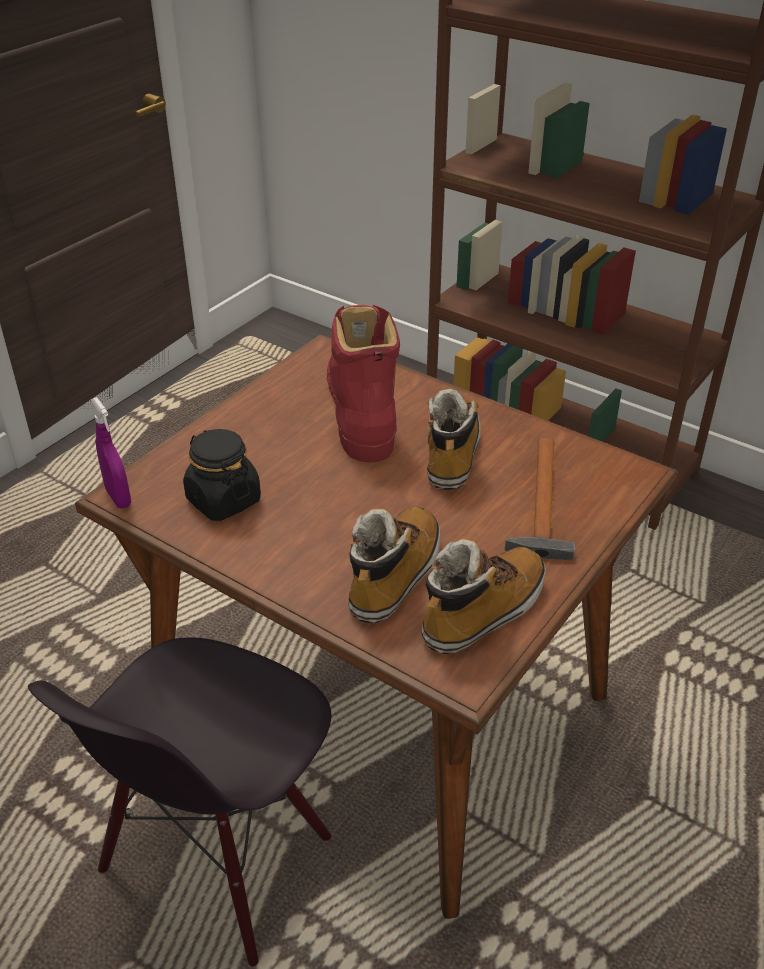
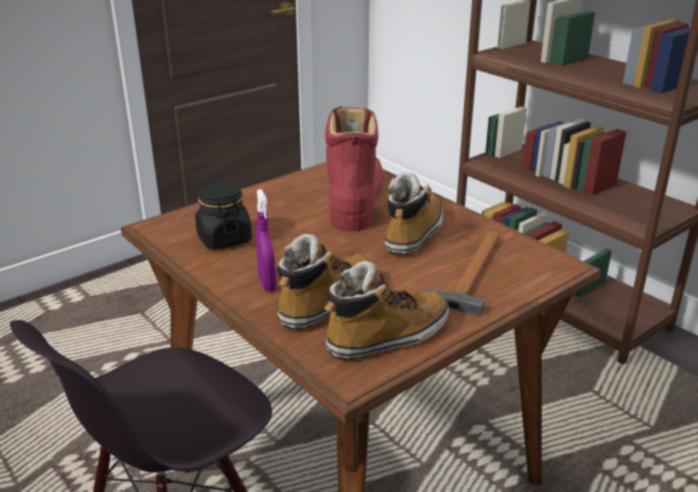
camera: 15 degrees right, 10 degrees down
(118, 498) = (151, 227): purple spray bottle -> purple spray bottle (267, 283)

